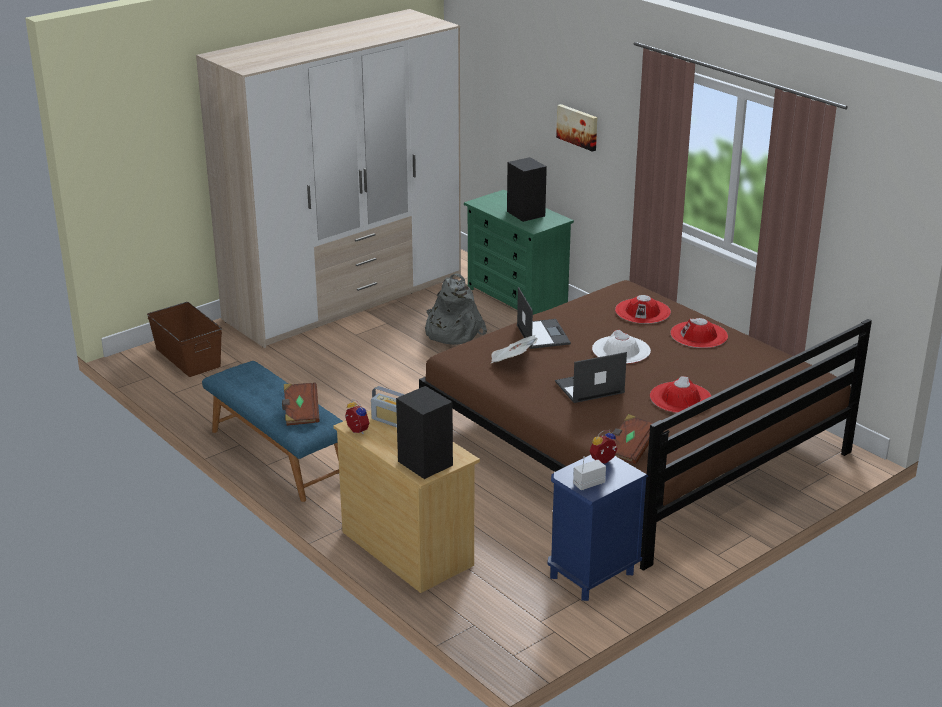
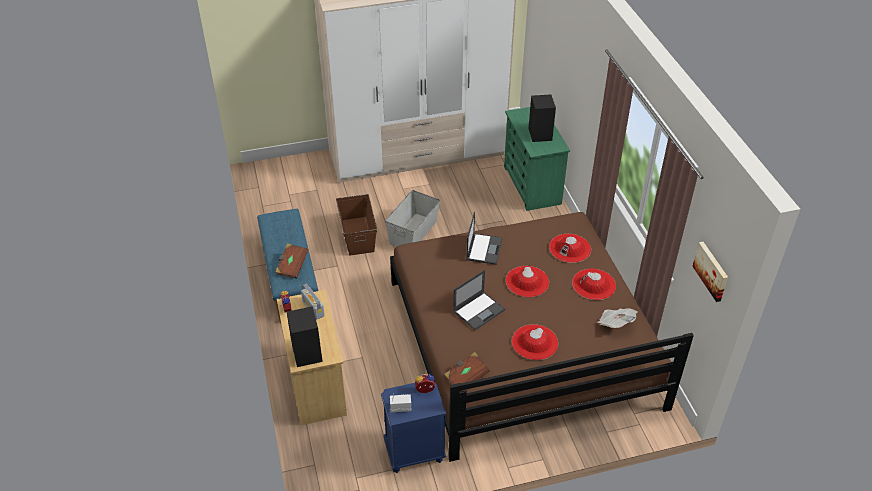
camera: 25 degrees right, 15 degrees up
(188, 357) = (289, 177): brown storage box -> brown storage box (358, 235)
(405, 372) = (413, 232): none -> grey storage box
(451, 332) = (466, 205): grey backpack -> none
(512, 360) = (446, 267): newspaper -> newspaper (615, 323)
(578, 127) = (580, 86): picture -> picture (712, 271)
(589, 387) = (479, 310): laptop -> laptop turned 135 degrees clockwise
(621, 350) = (527, 281): white hat -> red hat

